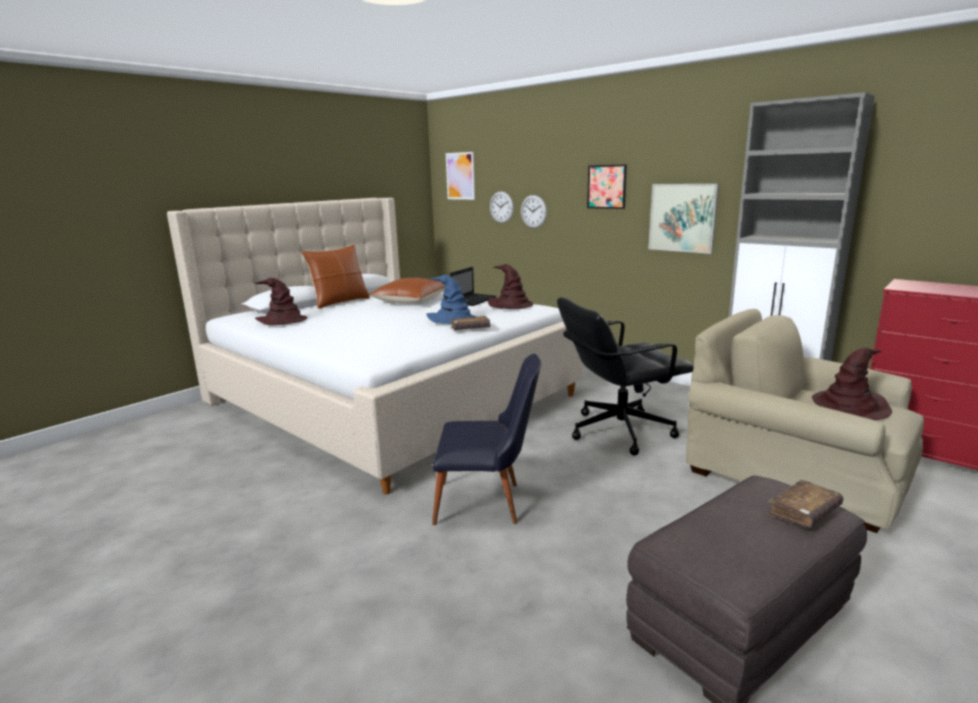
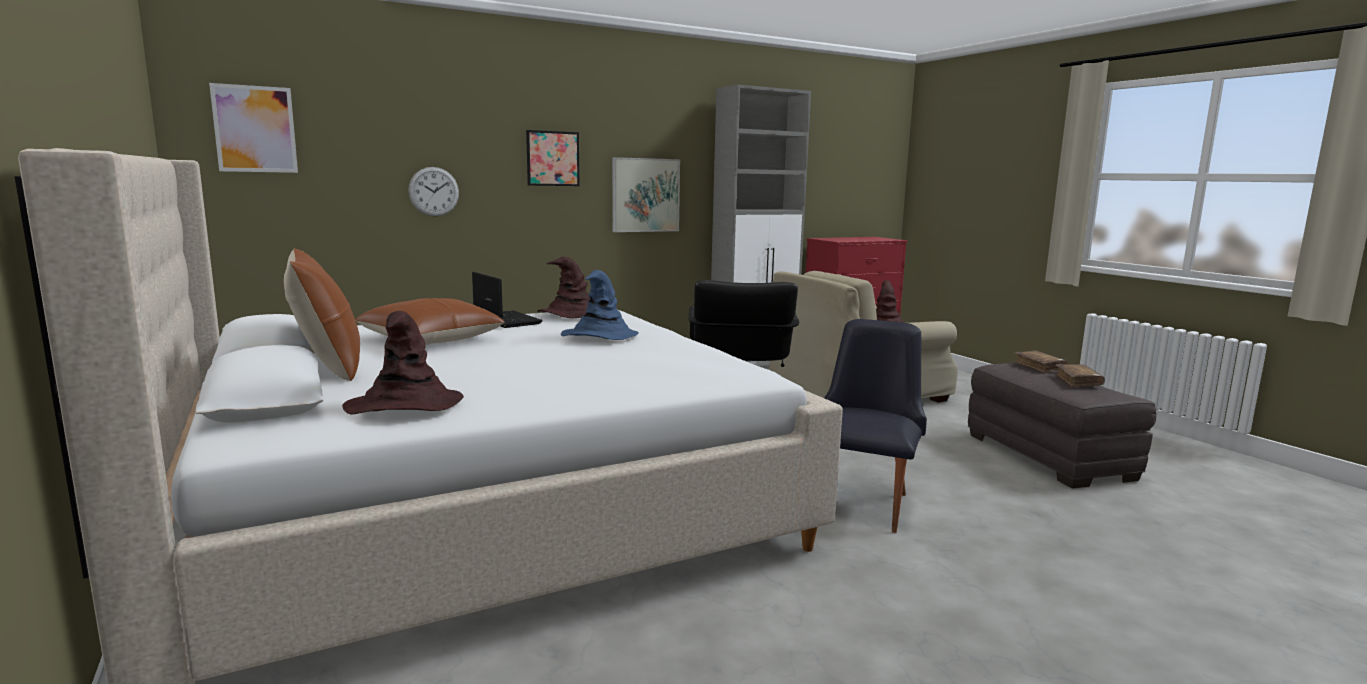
camera: 70 degrees left, 5 degrees down
(470, 329) = (663, 336): brown book -> brown book (1077, 382)
(501, 207) = (365, 185): wall clock -> none

